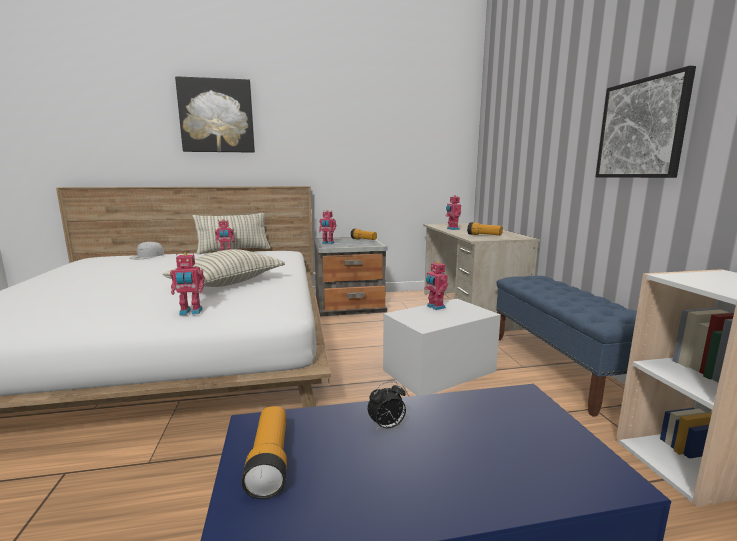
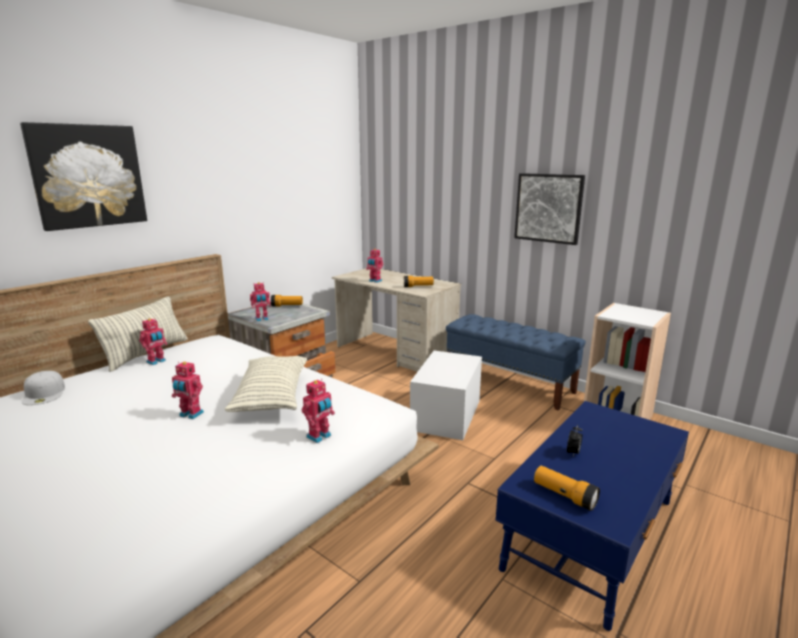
camera: 40 degrees left, 5 degrees up
(435, 307) = (434, 363): toy robot -> toy robot (190, 415)

